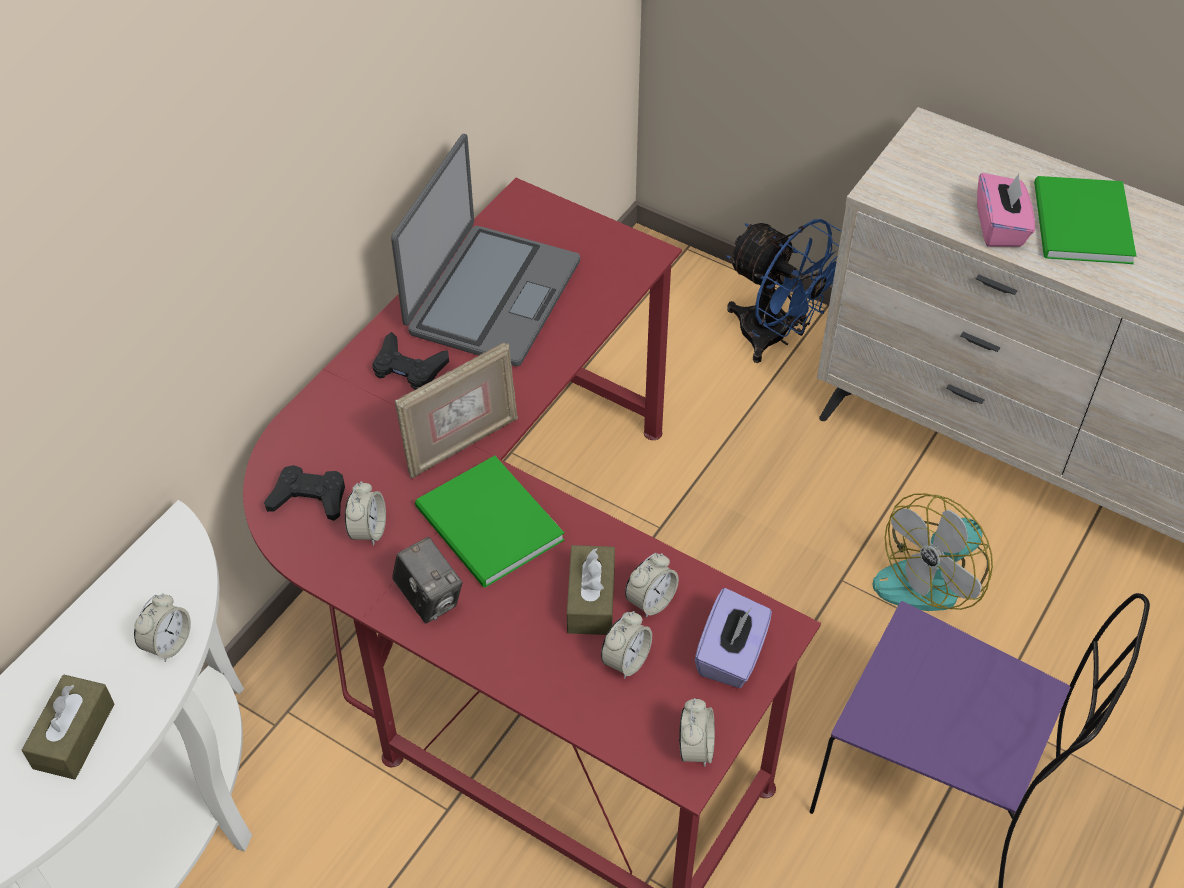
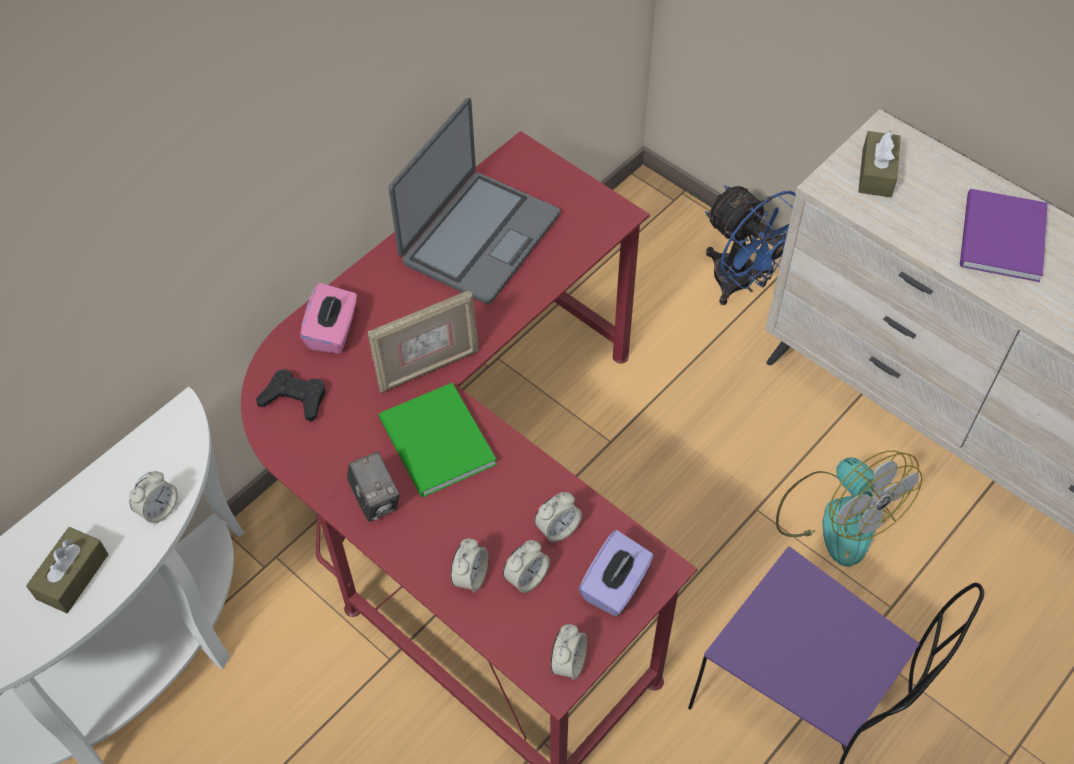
camera: 10 degrees right, 5 degrees up
(368, 531) = (337, 434): alarm clock -> alarm clock (470, 577)
(408, 368) = (397, 294): black game controller -> none
(591, 599) = (508, 520): brown tissue box -> brown tissue box (876, 173)
(933, 575) = (836, 517): fan -> fan turned 90 degrees counterclockwise
(1000, 227) = (927, 232): pink tissue box -> pink tissue box (333, 332)
(1079, 225) = (999, 239): green book -> purple book

